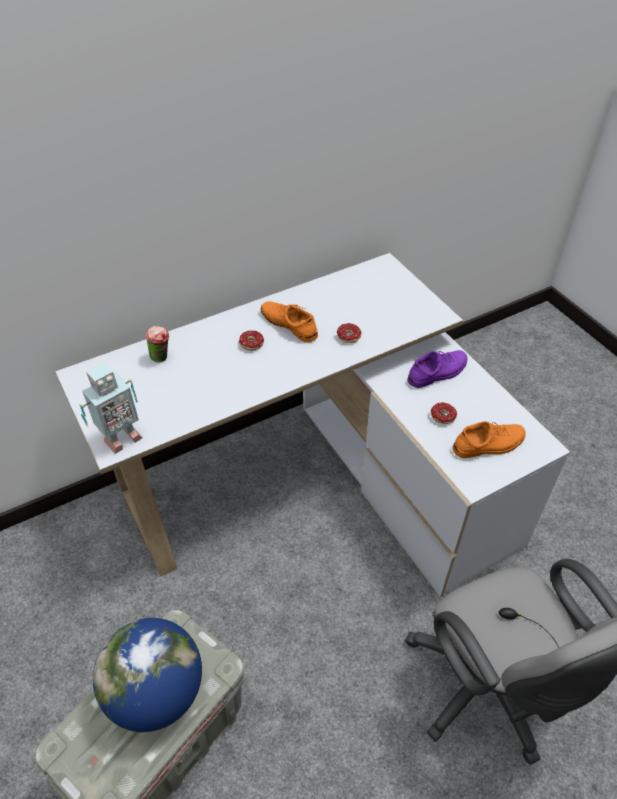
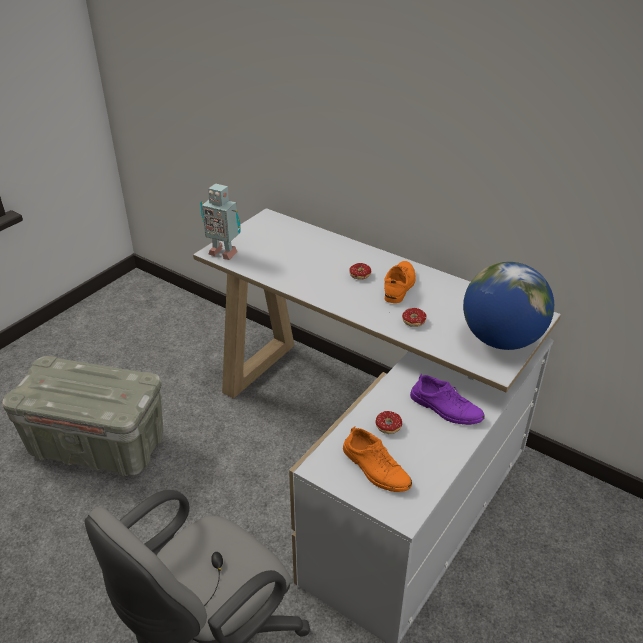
camera: 65 degrees right, 10 degrees down
(157, 692) = (93, 390): globe -> globe (501, 340)
(162, 358) = (310, 242): cup -> none

